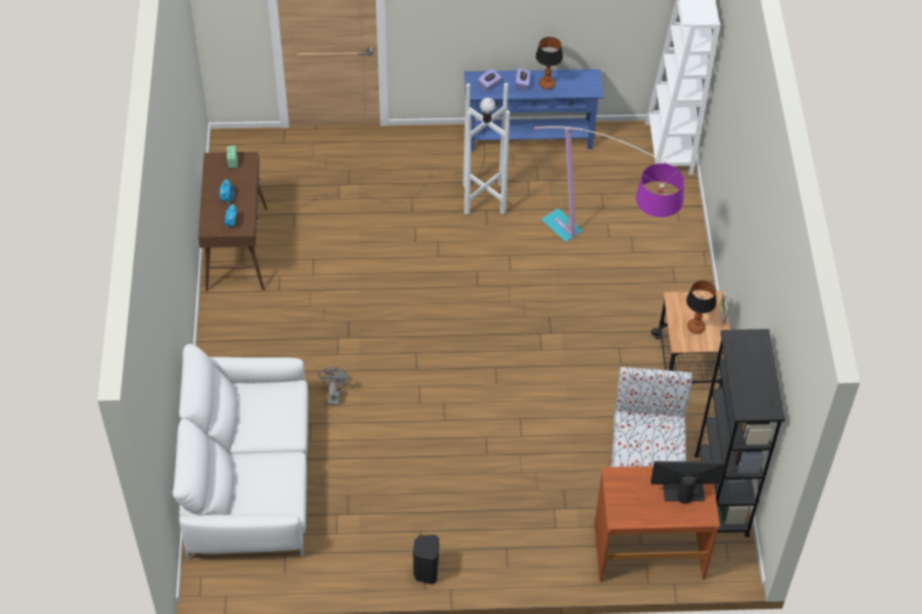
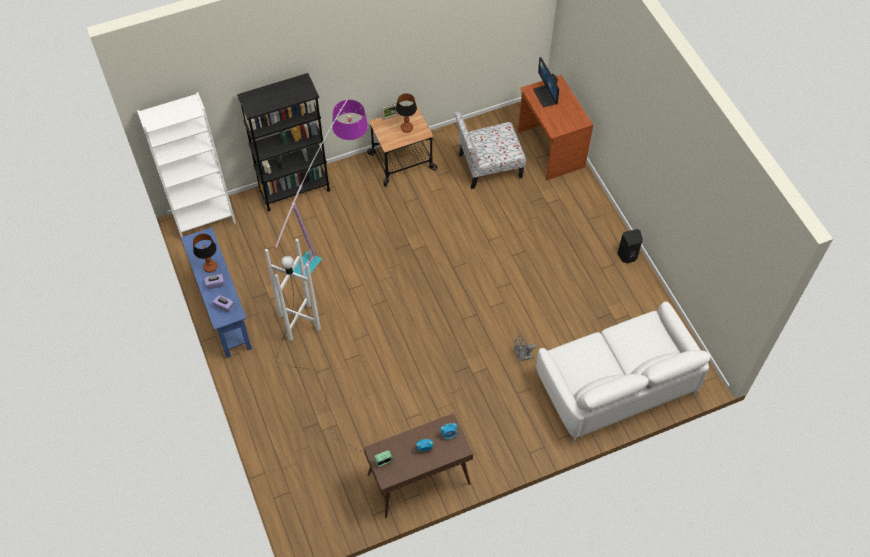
camera: 110 degrees left, 5 degrees up
(721, 494) = (493, 124): black bookcase -> black bookcase (294, 190)

